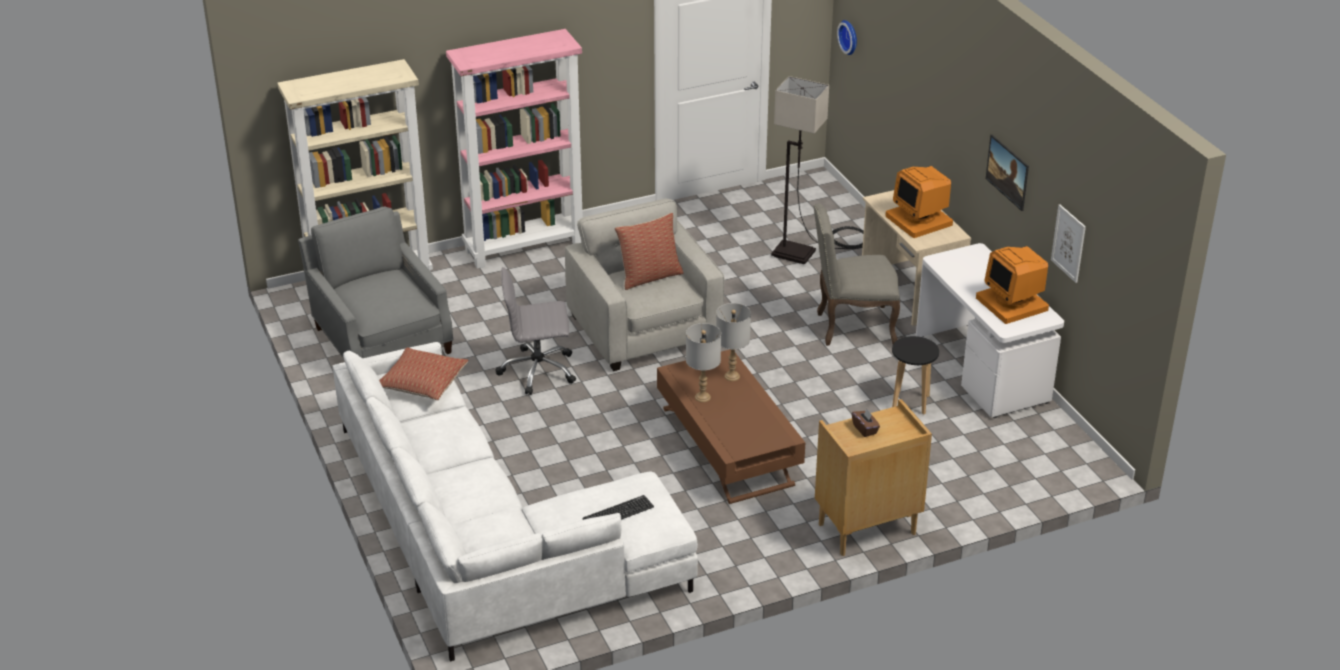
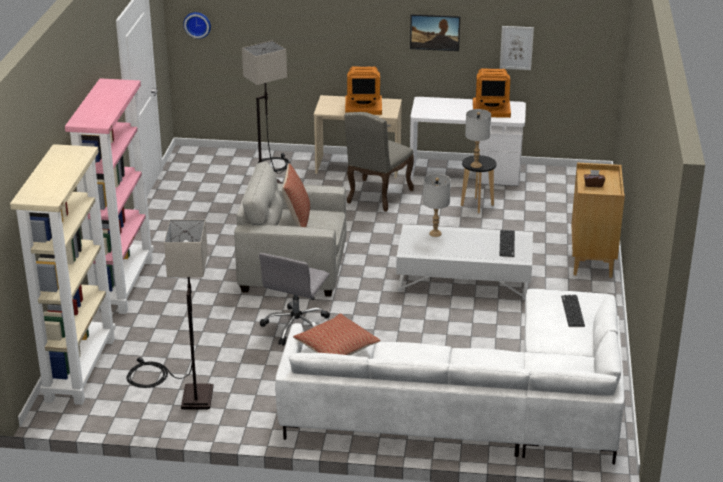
camera: 60 degrees left, 5 degrees down
(381, 338) = (170, 385): grey armchair -> floor lamp
(702, 397) = (449, 251): grey table lamp -> grey table lamp (476, 165)
(727, 446) = (463, 280): brown coffee table -> white coffee table
(757, 432) = (507, 244): none -> keyboard

